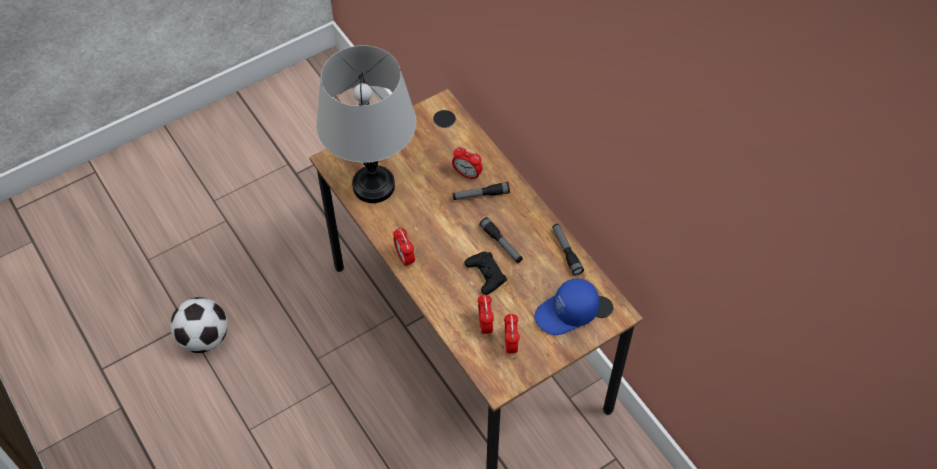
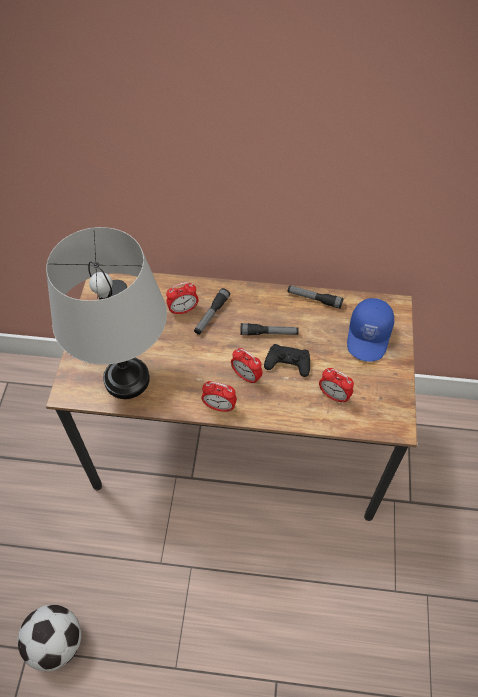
camera: 50 degrees left, 0 degrees up
(510, 344) = (366, 391): alarm clock -> alarm clock (246, 376)

